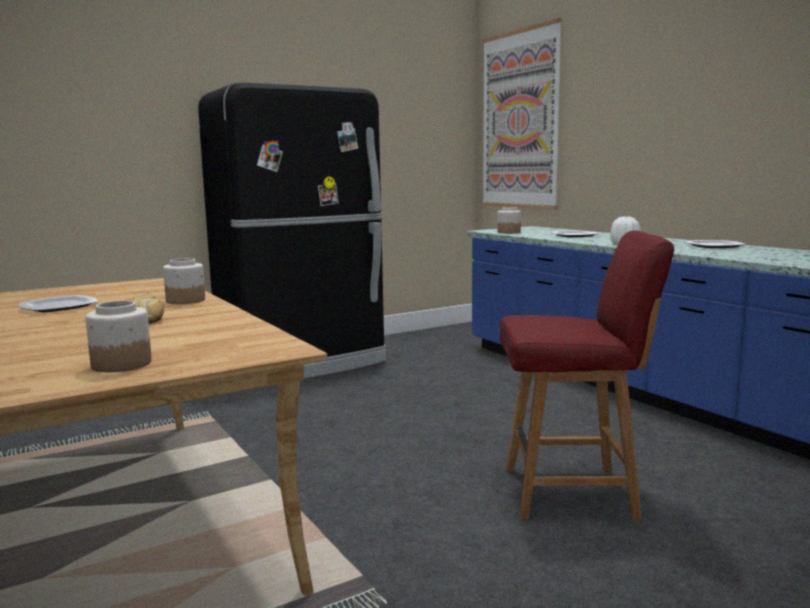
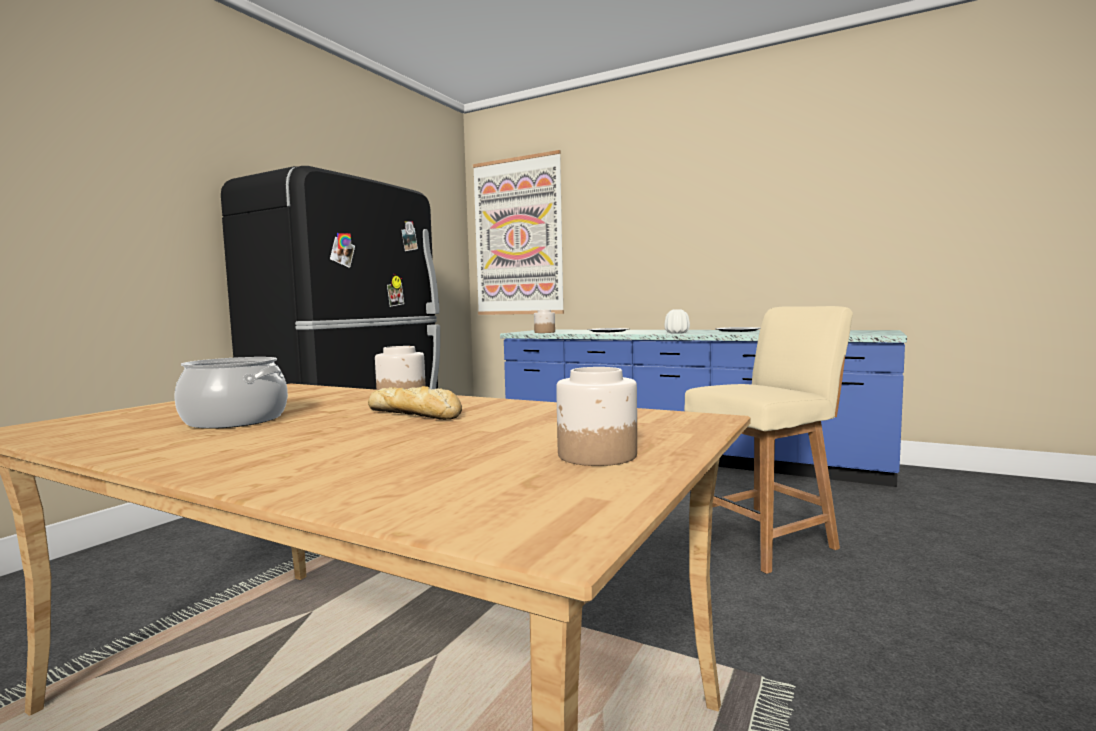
camera: 30 degrees left, 5 degrees down
(58, 306) = (234, 420): plate -> cooking pot
(572, 492) = (764, 541): red chair -> beige chair

